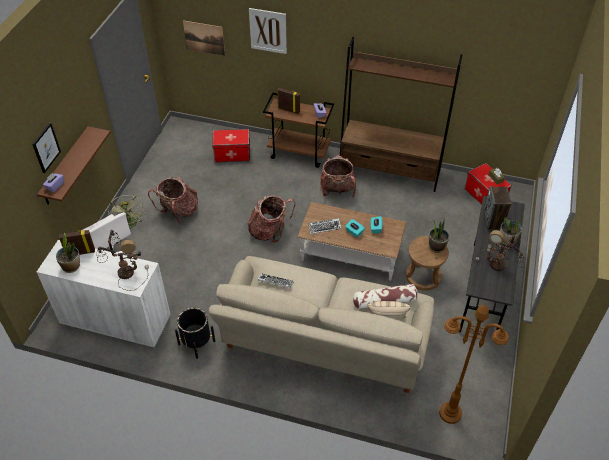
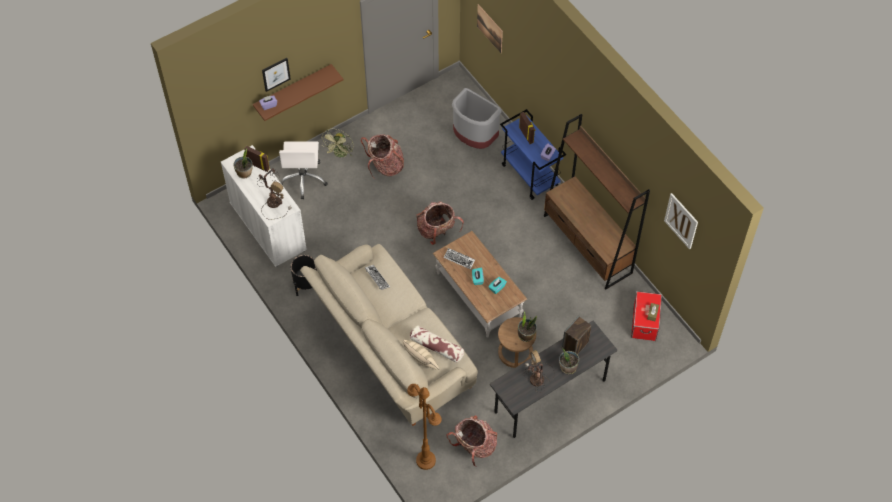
camera: 40 degrees right, 10 degrees up
(232, 154) = (474, 139): storage box -> grey trash can
(268, 30) = (531, 60): picture -> picture (681, 221)
(299, 153) = (530, 175): brown cart -> blue cart
(337, 190) = (526, 232): backpack -> backpack (474, 446)

